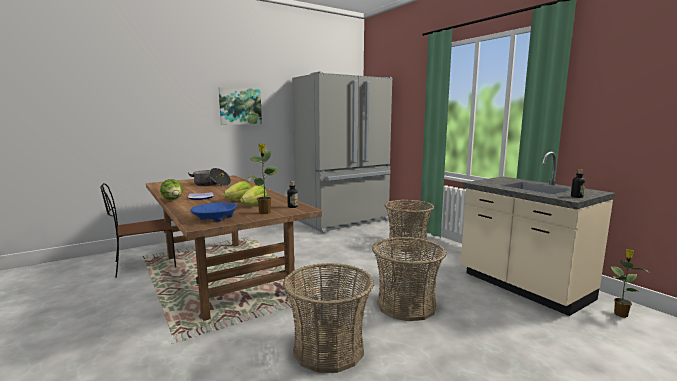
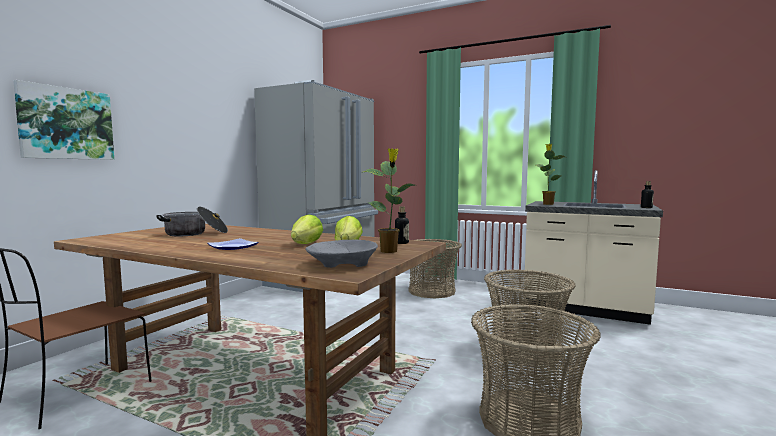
camera: 30 degrees left, 5 degrees down
(173, 200) = (192, 254): lettuce -> none
(214, 218) = (342, 264): blue bowl -> grey bowl
(240, 106) = (190, 120): picture -> picture (66, 123)
(620, 314) = (674, 314): potted plant -> potted plant (547, 204)

